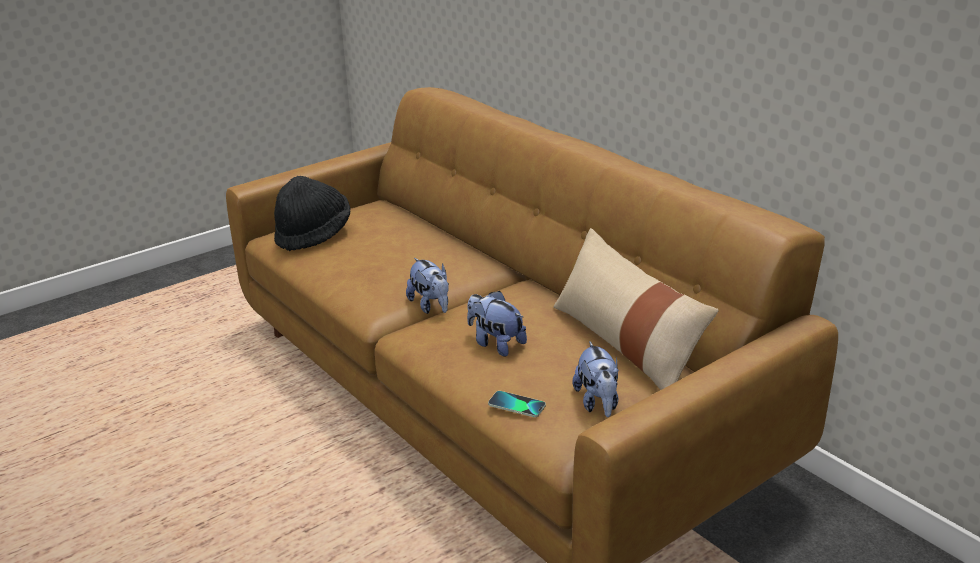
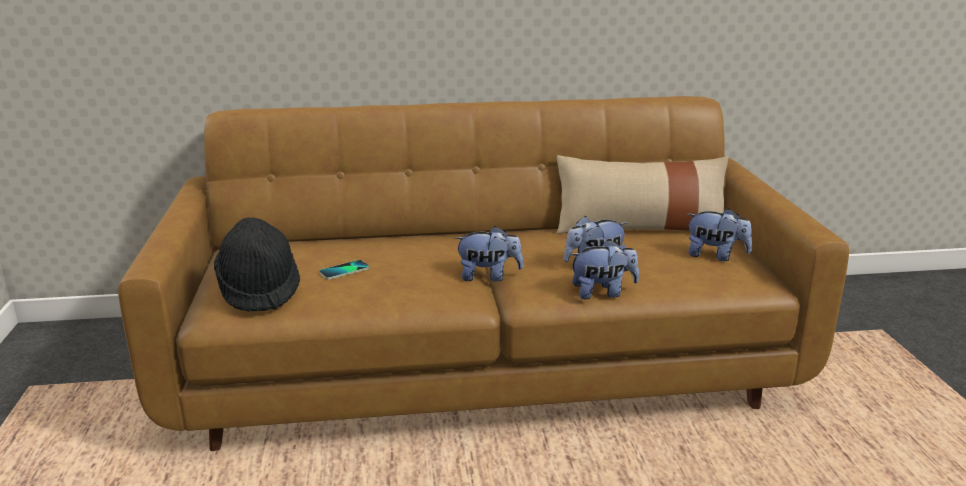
camera: 60 degrees left, 5 degrees down
(445, 364) = (602, 293): none -> plush toy
(516, 405) = (696, 281): phone -> phone (344, 271)

